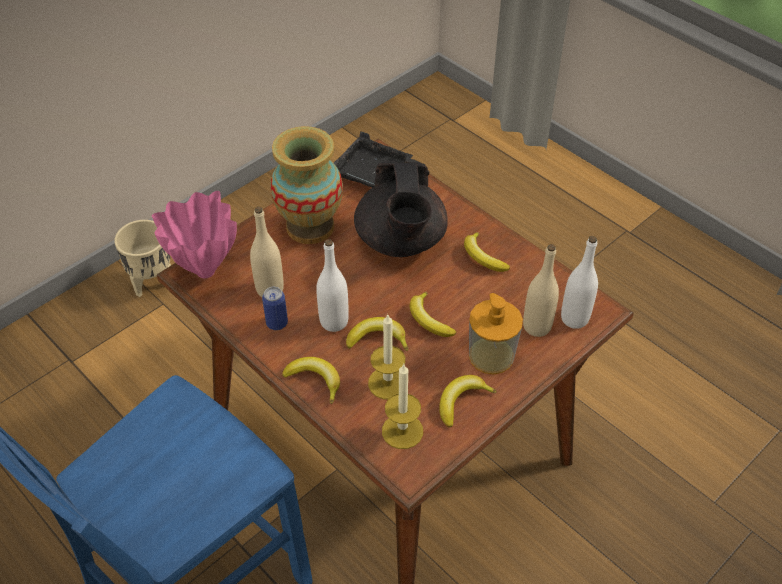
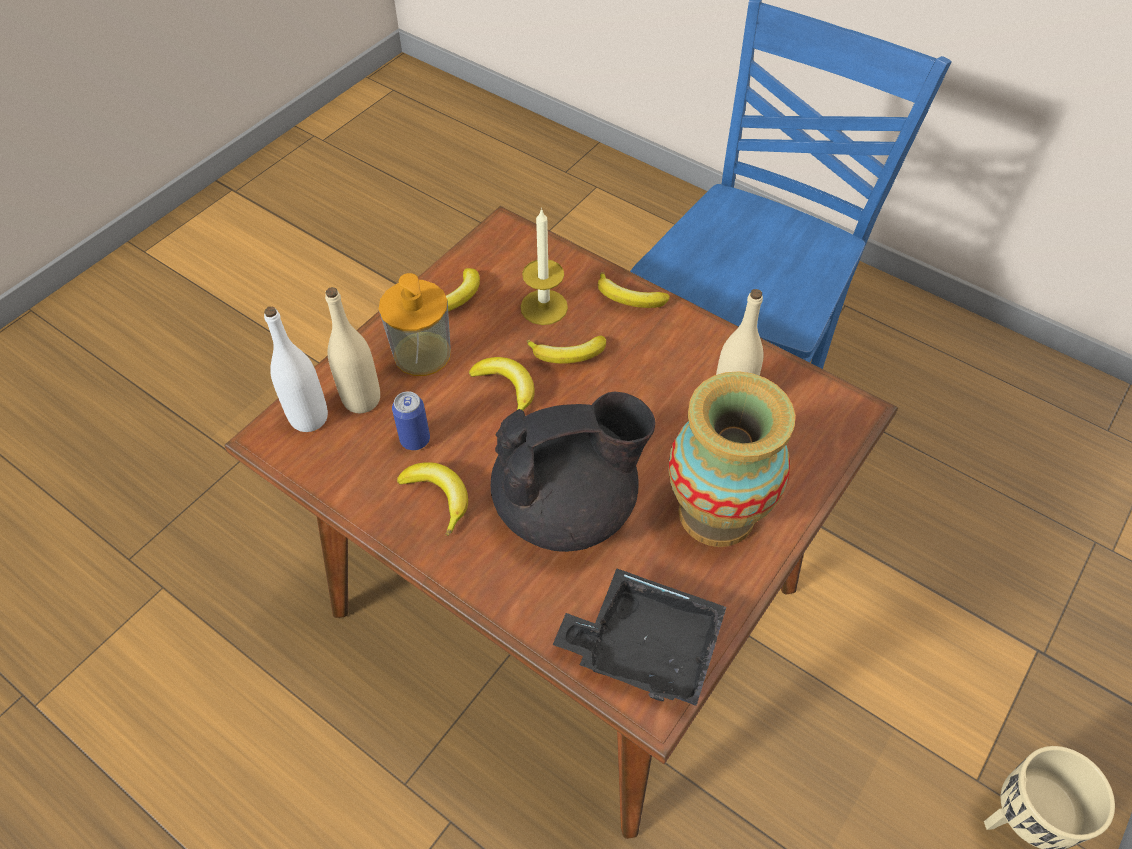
camera: 170 degrees right, 5 degrees up
(204, 273) = (832, 413): pink vase -> none
(277, 323) = (702, 358): can -> can (415, 440)
(334, 322) = (630, 369): white bottle -> none
(401, 242) = (568, 506): black teapot -> black teapot turned 90 degrees clockwise
(402, 431) = (517, 262): candle -> none

